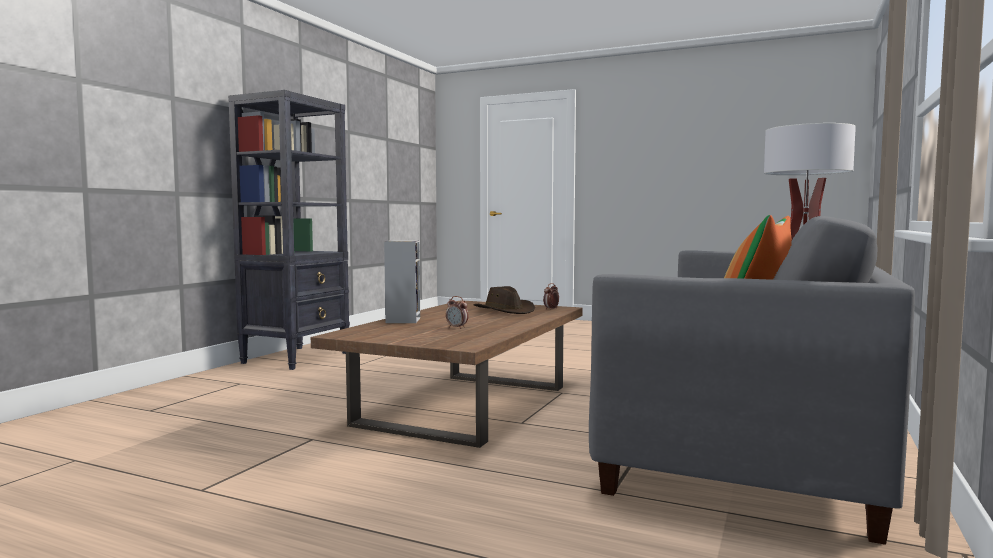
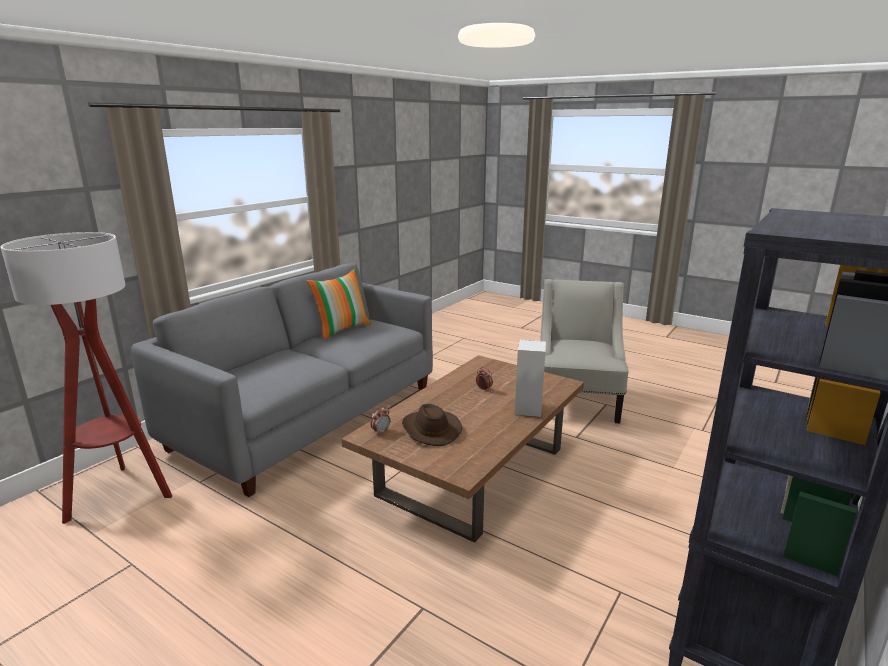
camera: 170 degrees left, 15 degrees up
(258, 494) = (577, 400): none -> grey armchair

